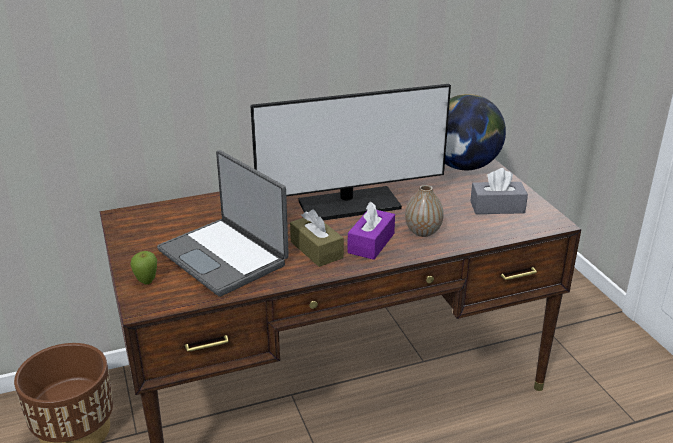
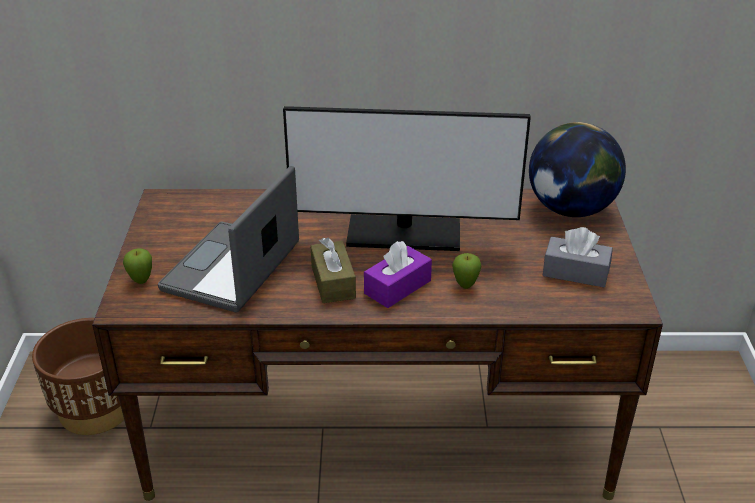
camera: 20 degrees right, 5 degrees up
(224, 257) = (233, 269): laptop -> laptop turned 45 degrees clockwise
(423, 232) = (465, 286): vase -> apple

